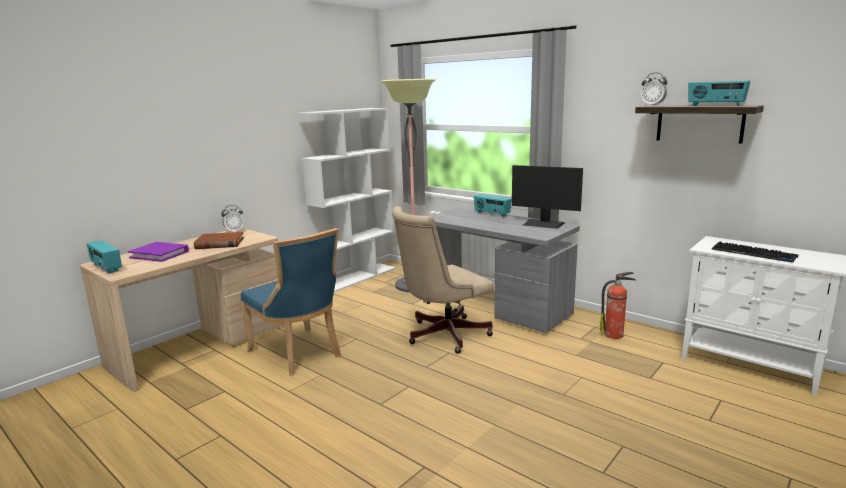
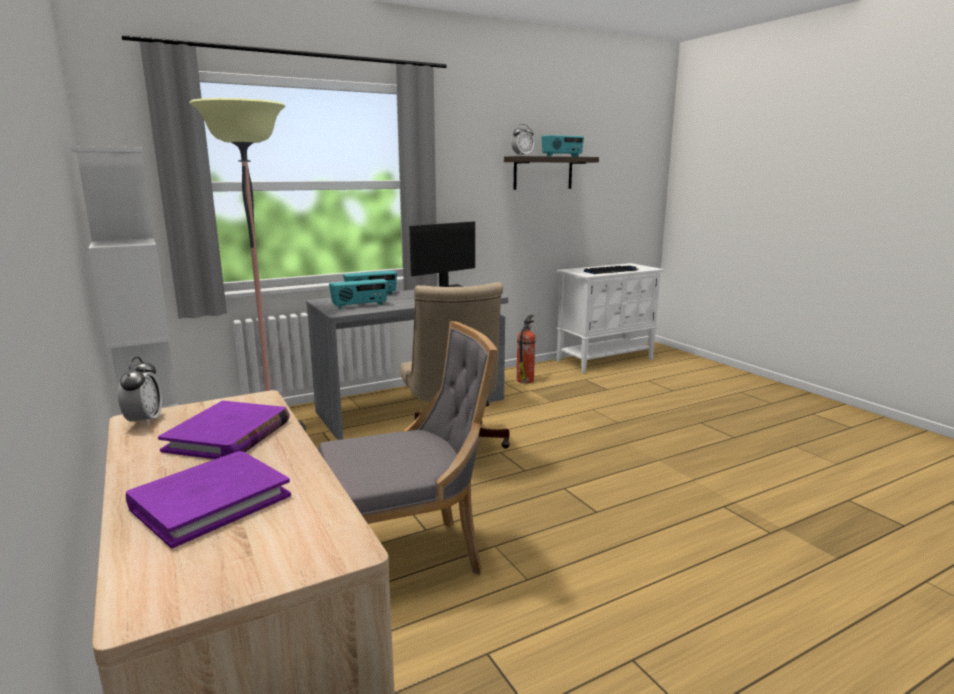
camera: 70 degrees left, 0 degrees up
(106, 268) = (236, 580): radio -> radio (360, 306)
(219, 243) = (229, 435): brown book -> purple book
(298, 354) = (408, 559): blue chair -> grey chair

